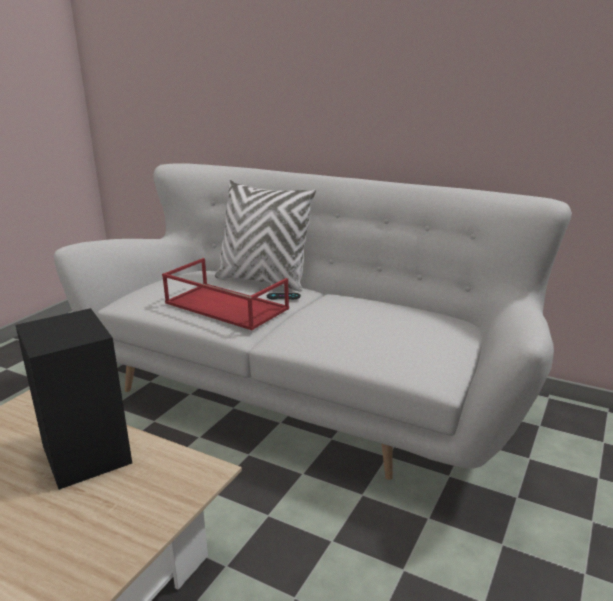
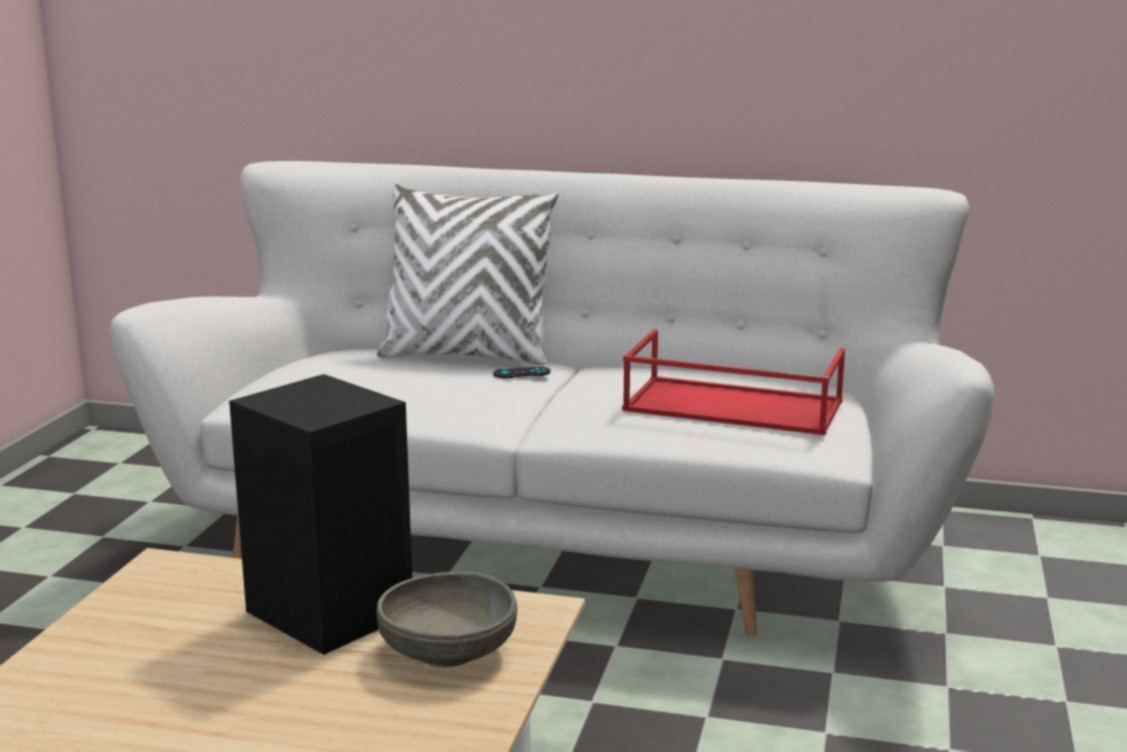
camera: 15 degrees left, 5 degrees down
(130, 501) = (448, 653): none -> grey bowl
(224, 306) = (434, 393): red tray -> red tray (730, 407)

